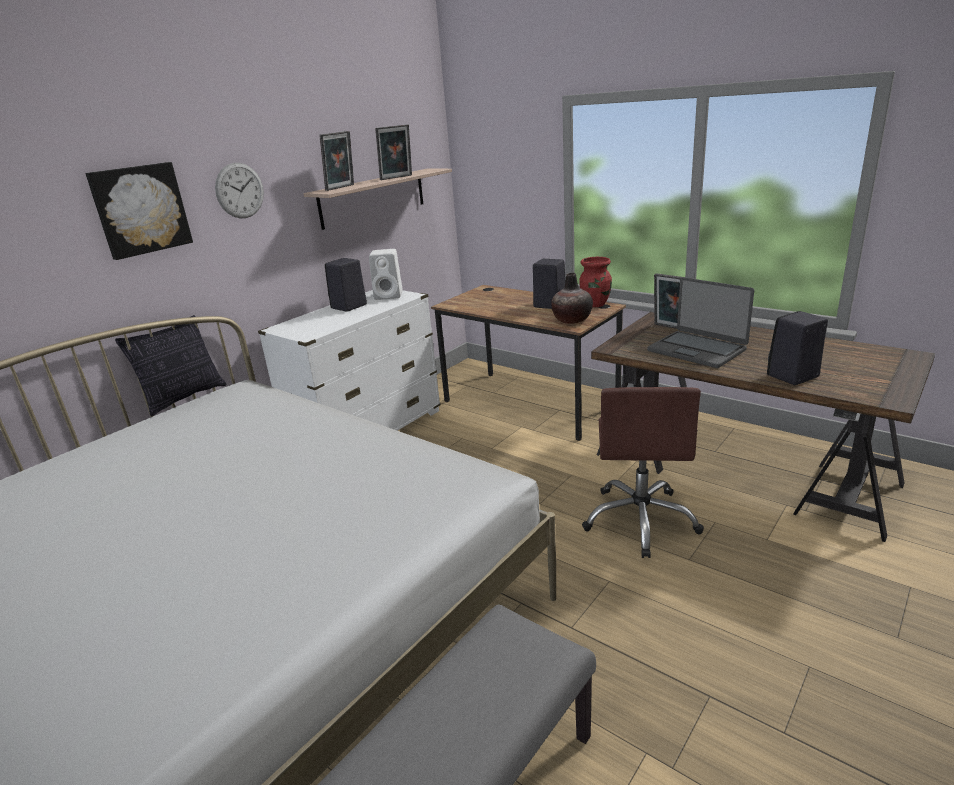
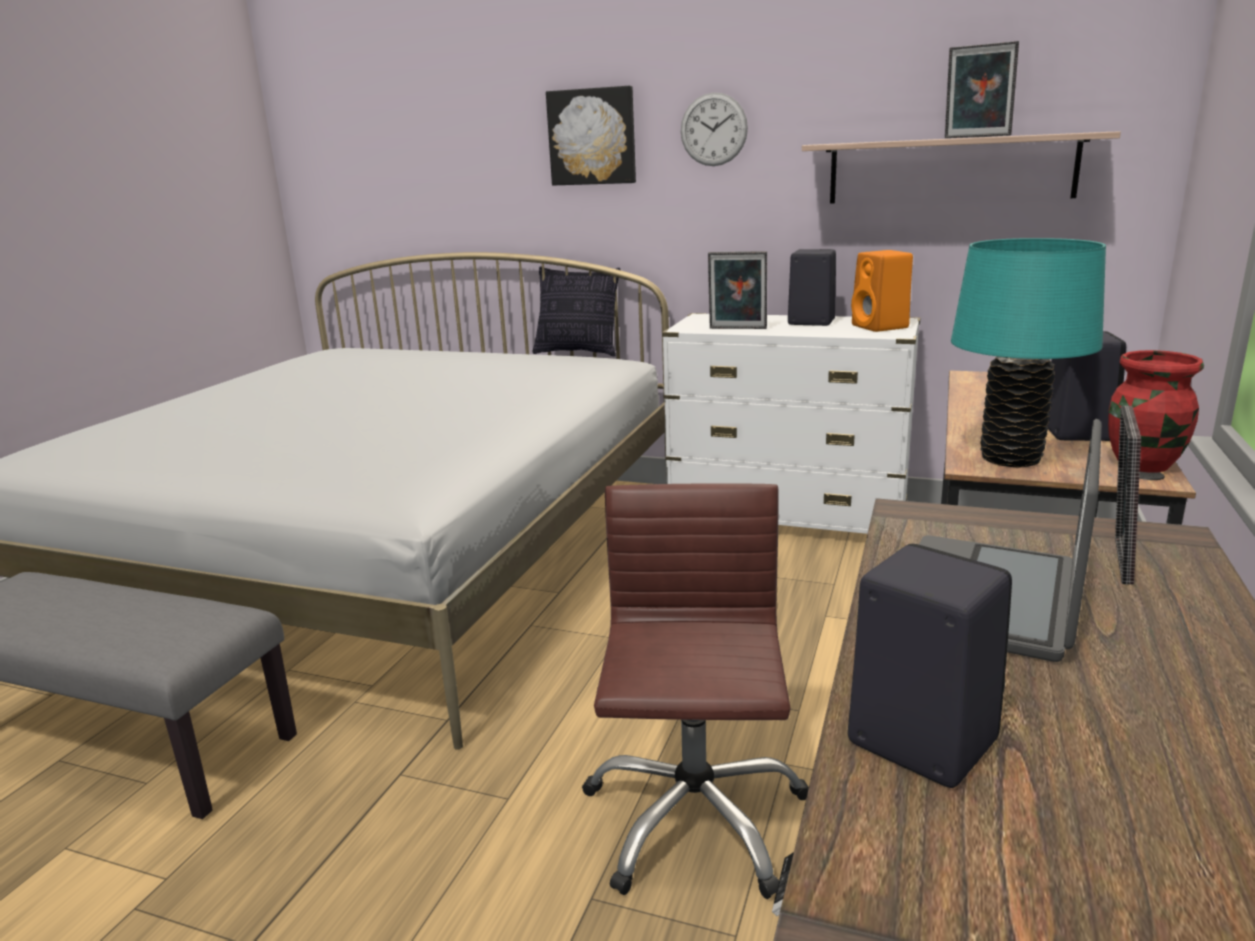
camera: 70 degrees right, 5 degrees down
(341, 187) = (860, 142): picture frame -> picture frame (737, 329)
(389, 295) = (881, 327): white speaker -> orange speaker
(571, 320) = (1010, 458): vase -> turquoise table lamp
(641, 520) = (693, 817): brown office chair -> brown office chair turned 105 degrees clockwise

